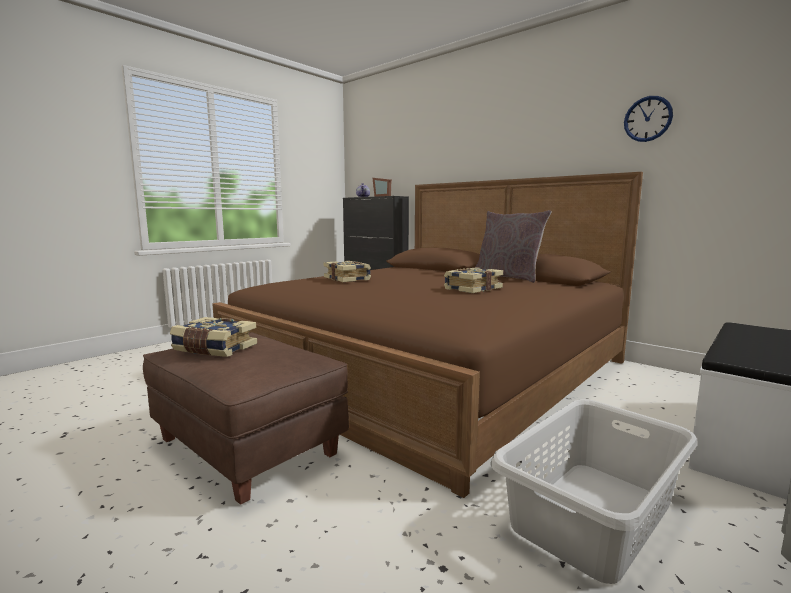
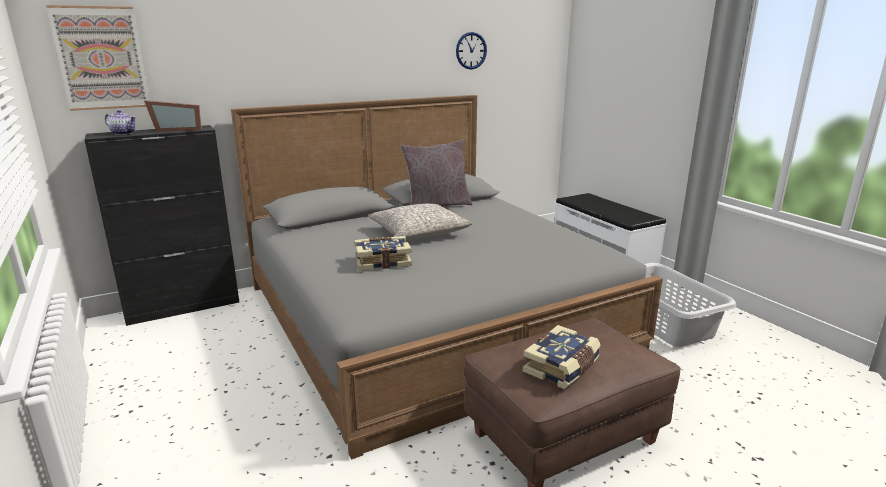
camera: 70 degrees left, 10 degrees up
(369, 155) = (101, 58): none -> picture
(424, 279) = (419, 232): none -> grey pillow
(431, 368) = (429, 316): brown bed -> grey bed
(472, 289) = (489, 227): book -> none

